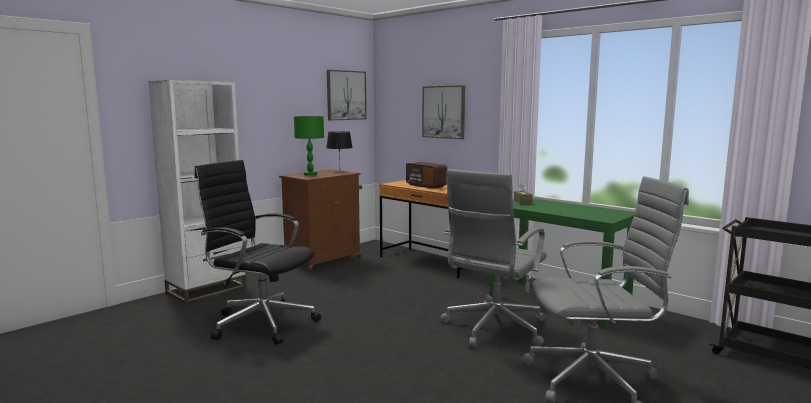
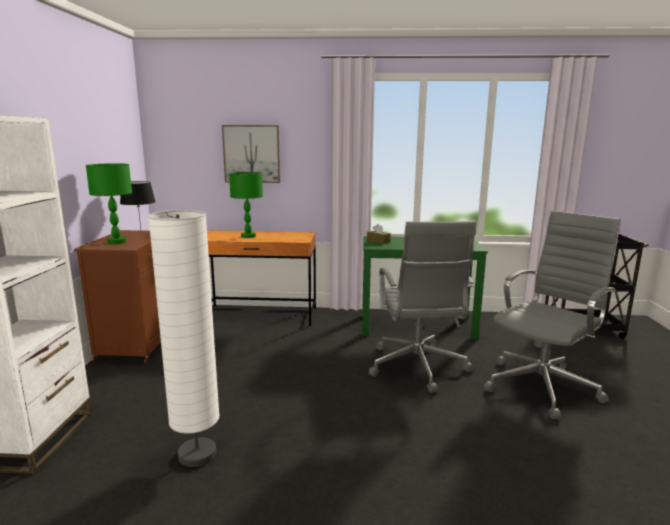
camera: 40 degrees left, 5 degrees up
(261, 322) = (197, 454): black office chair -> white floor lamp
(346, 95) = (120, 134): picture -> none
(426, 185) = (248, 236): radio -> green table lamp

